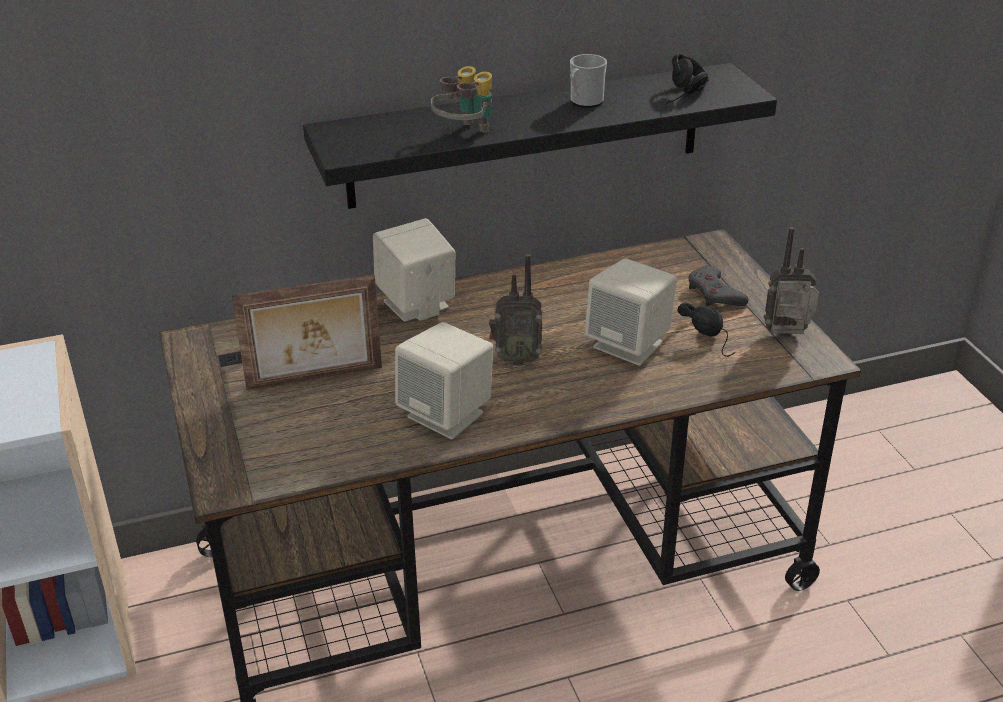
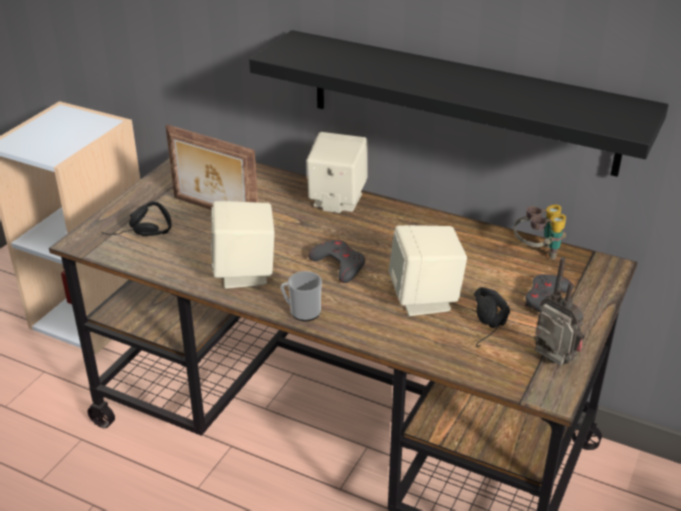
camera: 45 degrees right, 0 degrees up
(465, 133) = (368, 72): binoculars -> binoculars (537, 252)
(516, 359) = (339, 265): radio -> grey game controller
(584, 102) = (489, 85): mug -> mug (301, 312)
(687, 95) = (577, 111): black headphones -> black headphones (139, 235)

